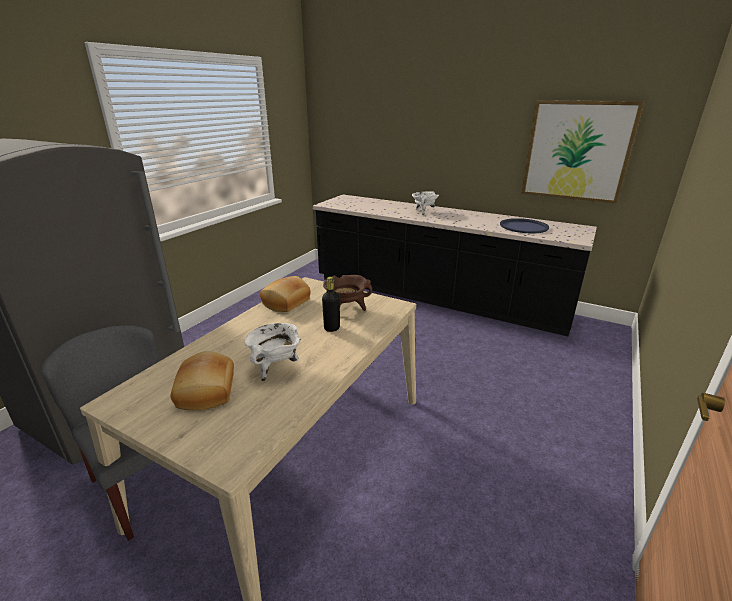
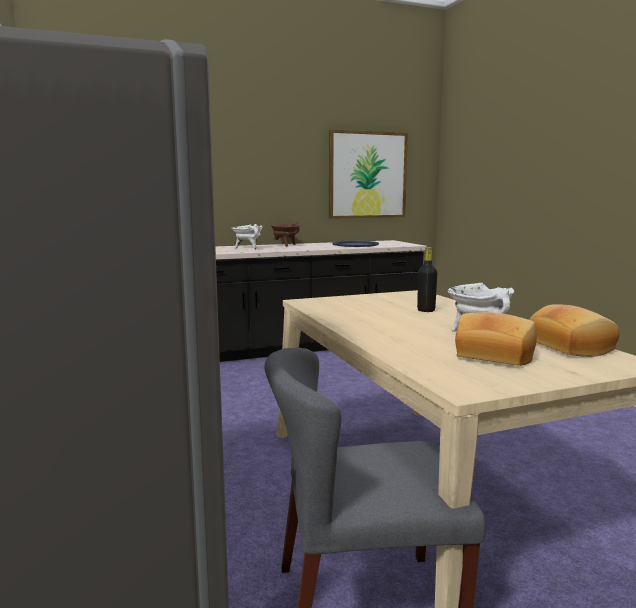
camera: 50 degrees left, 15 degrees down
(287, 303) = (336, 312): bread -> bread (571, 347)
(346, 309) = (395, 302): brown cooking pot -> brown cooking pot (285, 245)

